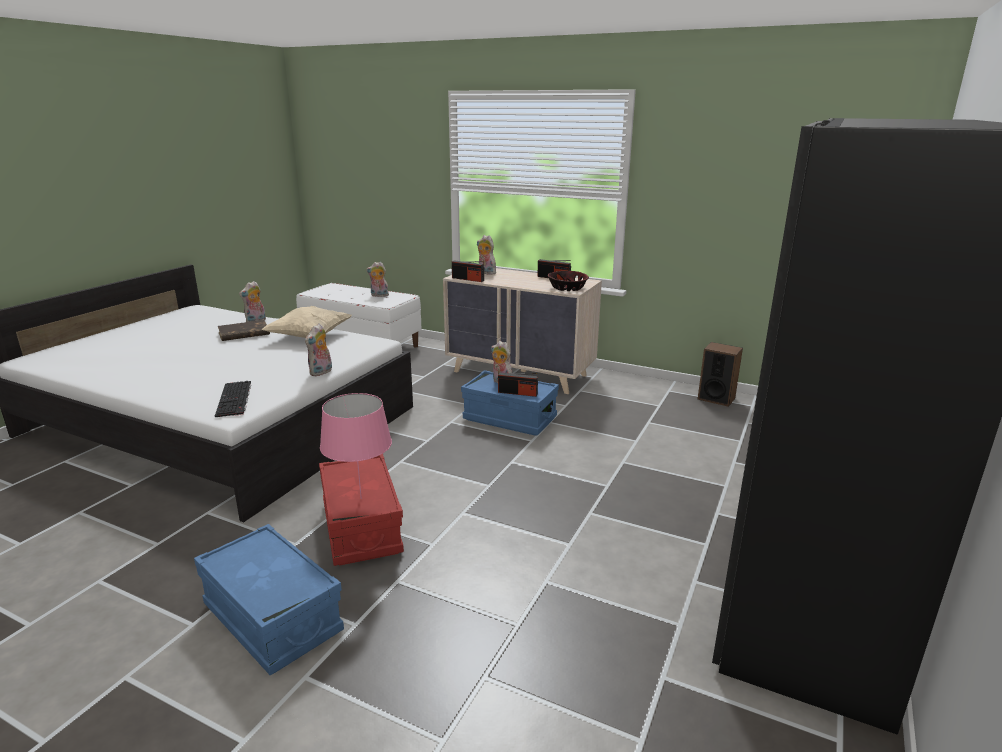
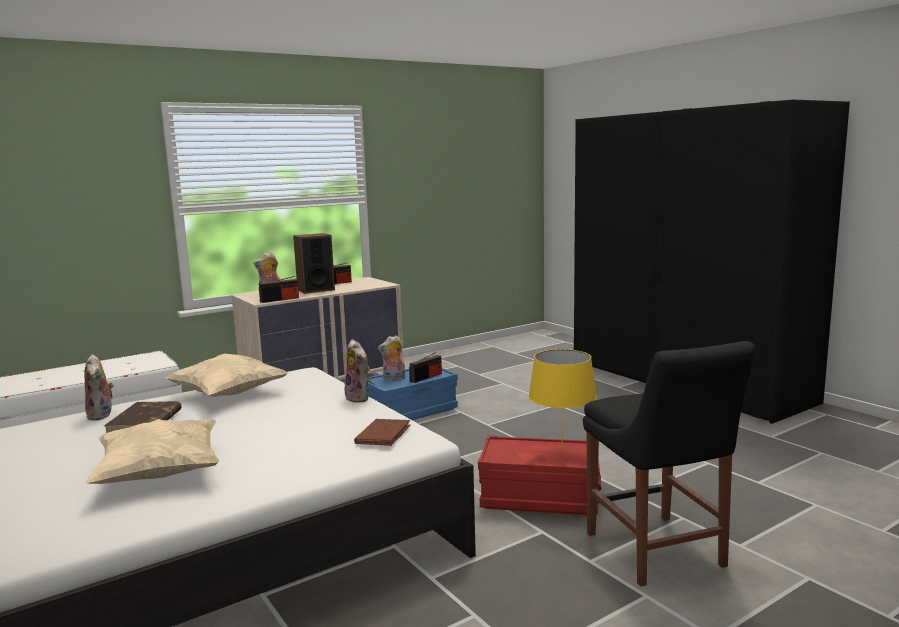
camera: 60 degrees left, 10 degrees down
(157, 361) = (160, 475): none -> beige pillow
(235, 399) = (383, 435): keyboard -> brown book
(273, 618) = (657, 553): blue storage box -> black chair
(361, 498) = (561, 453): pink table lamp -> yellow table lamp
(379, 295) = (118, 364): plush toy -> none
(567, 288) = (374, 284): bowl -> none
(716, 398) = (469, 350): speaker -> speaker (316, 290)

